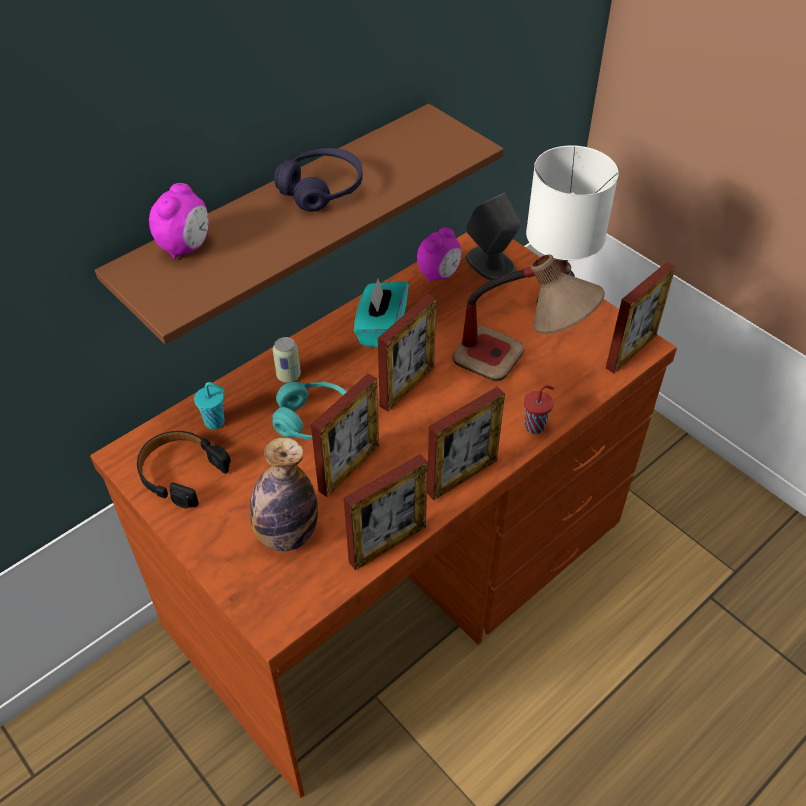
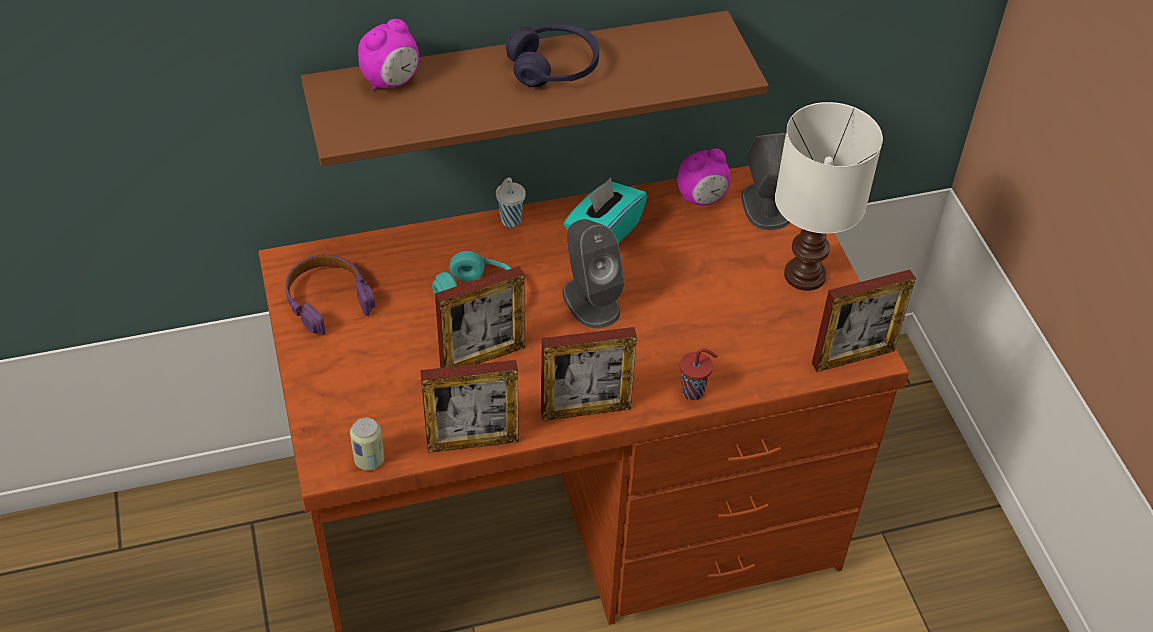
camera: 25 degrees right, 0 degrees up
(181, 473) = (327, 299): black headphones -> purple headphones
(216, 422) = (386, 264): turquoise cup -> none
(286, 534) = (386, 394): bottle -> none
(288, 375) = (482, 245): can -> can (369, 460)
(299, 347) = (509, 221): none -> white cup
(407, 386) = (590, 301): picture frame -> grey speaker
(520, 368) = (719, 328): table lamp -> none

